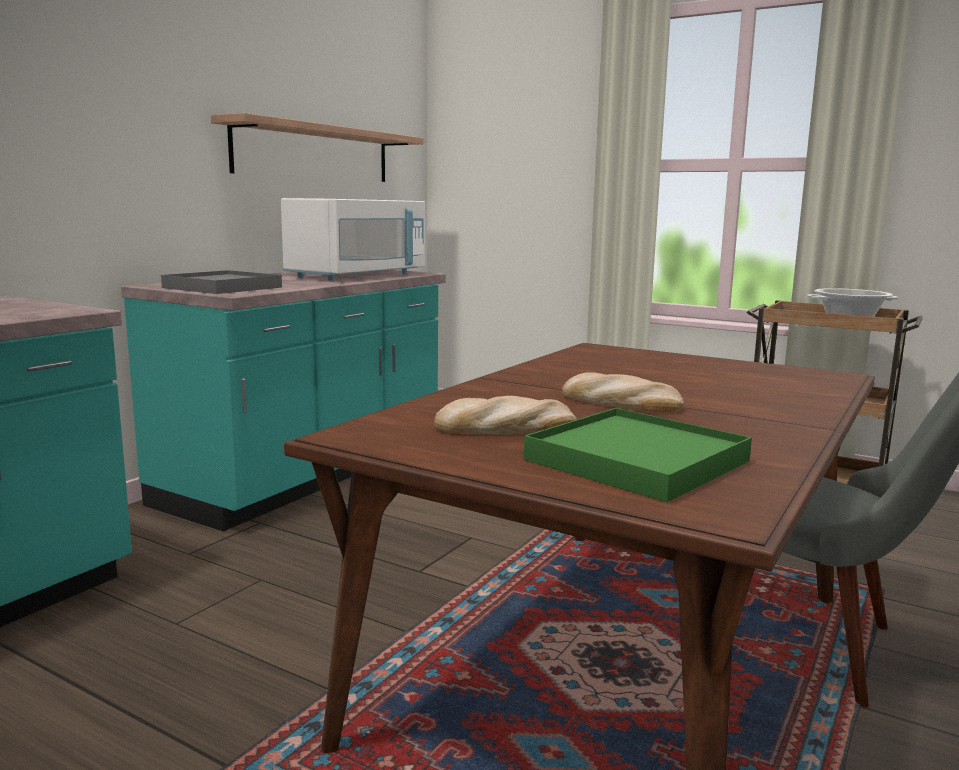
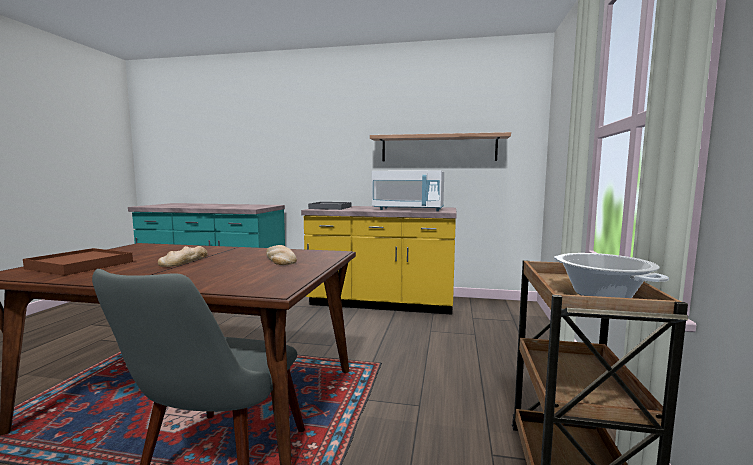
camera: 70 degrees right, 5 degrees down
(308, 474) = (381, 303): turquoise counter -> yellow counter
(505, 428) = (142, 253): bread -> bread (280, 259)
(637, 461) = (80, 265): green tray -> brown tray

